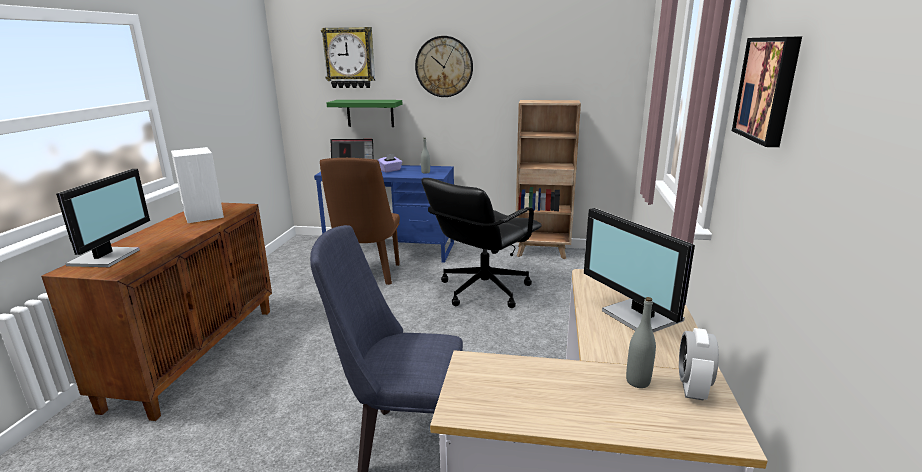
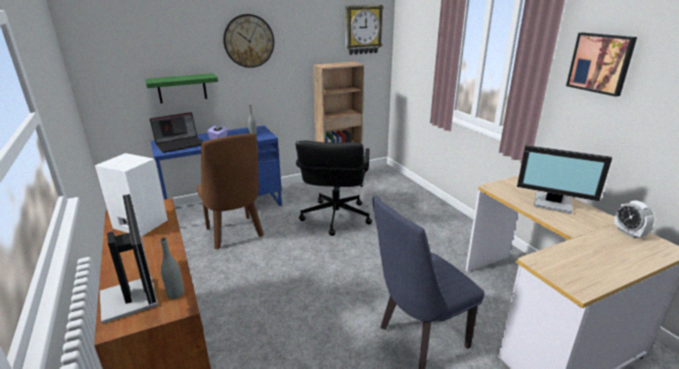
camera: 35 degrees left, 5 degrees up
(349, 58) = (155, 37): wall clock -> wall clock (363, 29)
(638, 381) = (609, 238): grey bottle -> grey bottle (175, 294)

